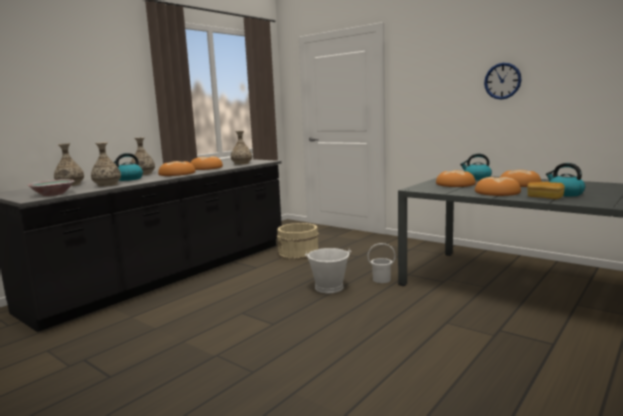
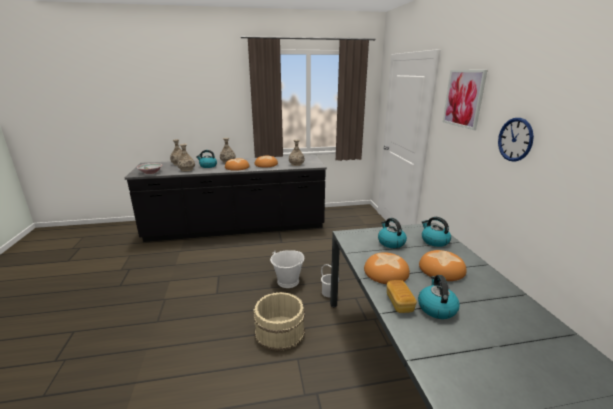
camera: 40 degrees right, 10 degrees up
(298, 253) = (323, 240): beige bucket -> beige bucket (279, 332)
(430, 60) = (463, 98): none -> picture
(455, 184) = (390, 242): bread -> kettle

